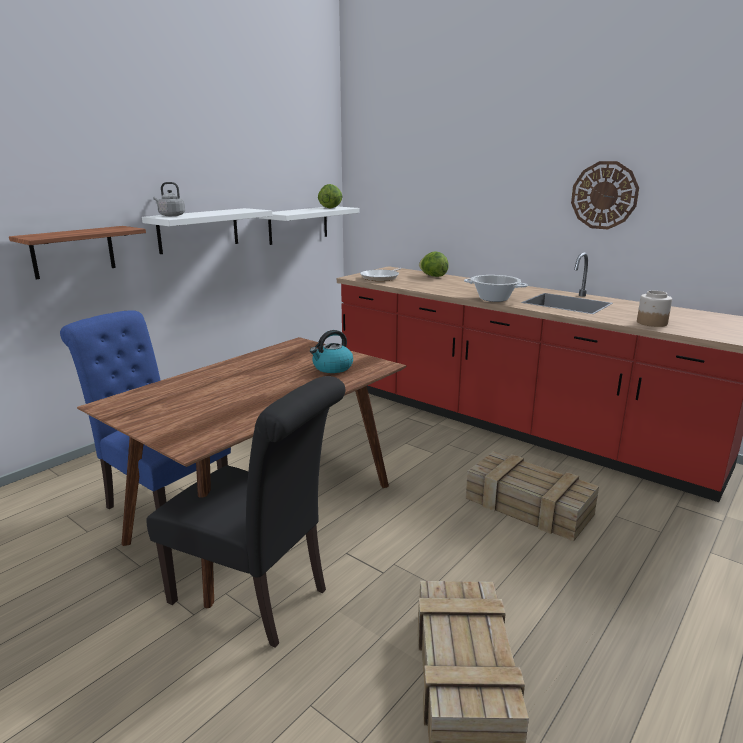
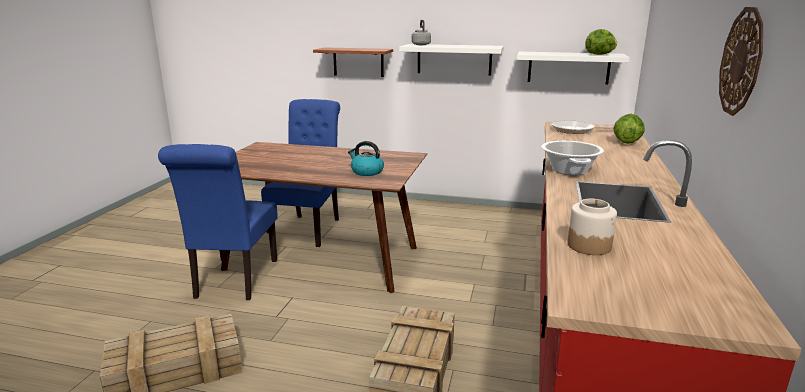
camera: 65 degrees right, 0 degrees up
(257, 598) = (234, 281): black chair -> blue chair

